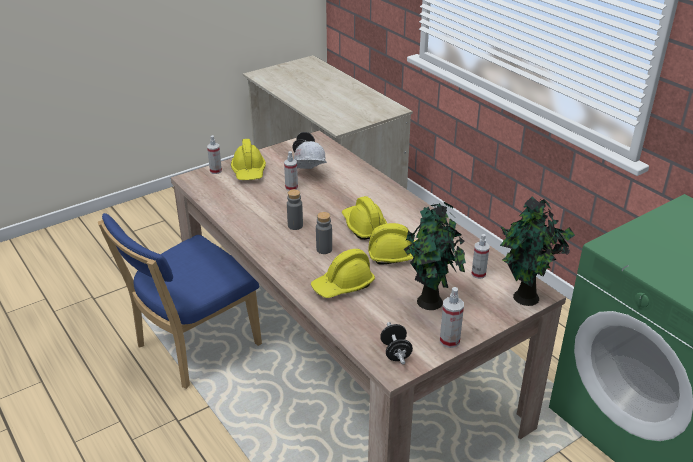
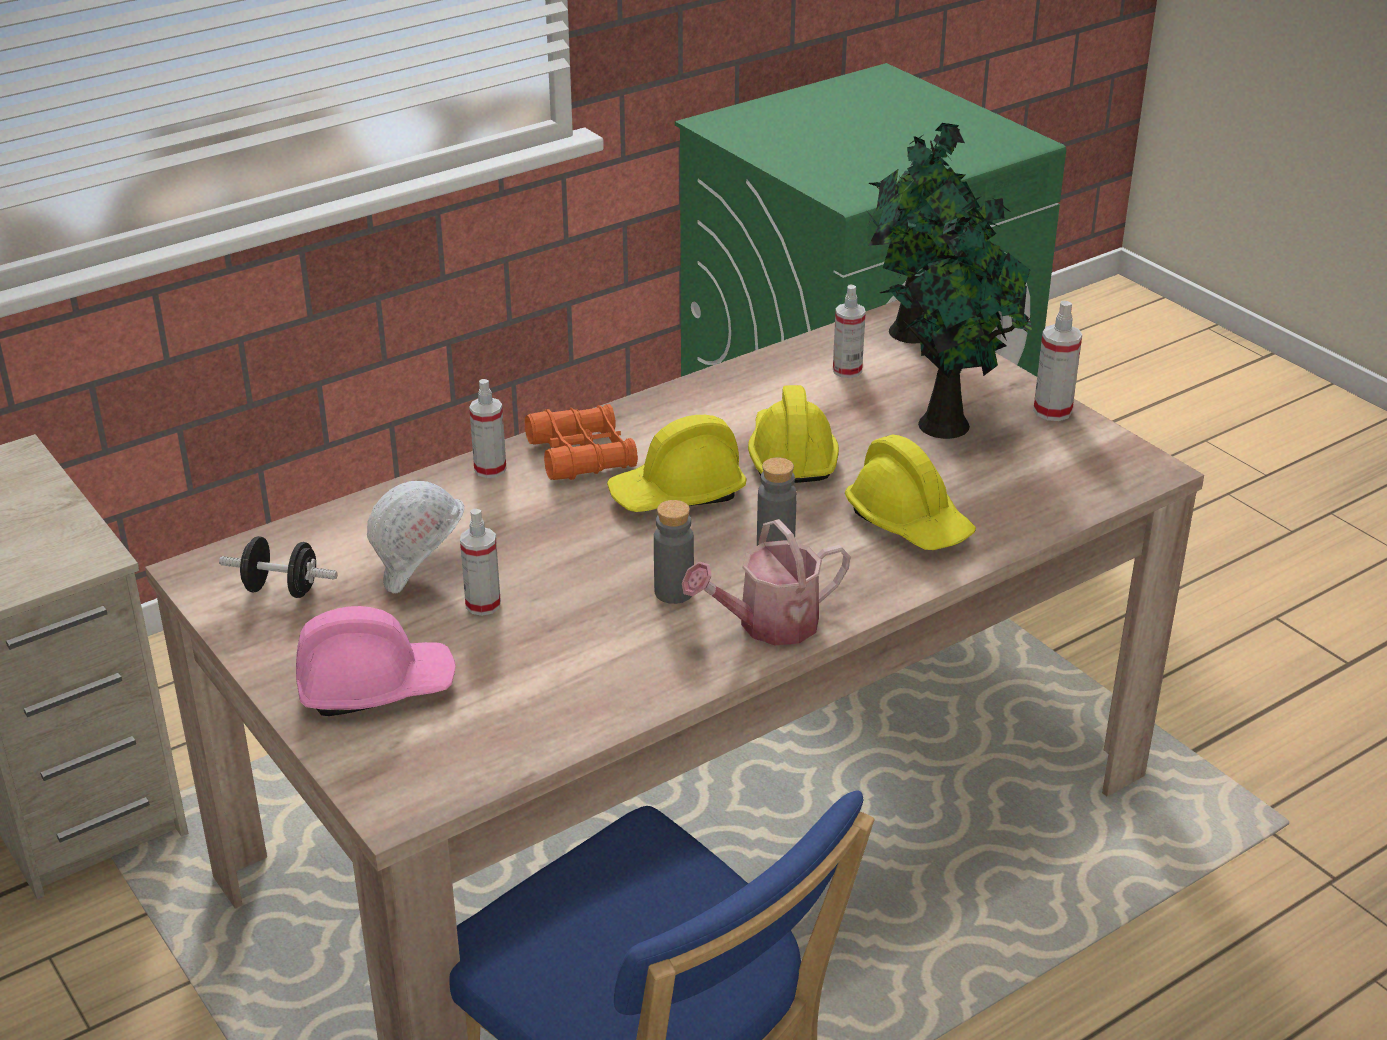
camera: 90 degrees left, 0 degrees up
(215, 171) = (356, 755): spray bottle -> spray bottle (490, 469)
(249, 171) = (375, 686): yellow hard hat -> pink hard hat
(271, 246) = (768, 625): none -> watering can
(392, 204) = (582, 455): none -> orange binoculars
(395, 352) = (1101, 465): black dumbbell -> none

